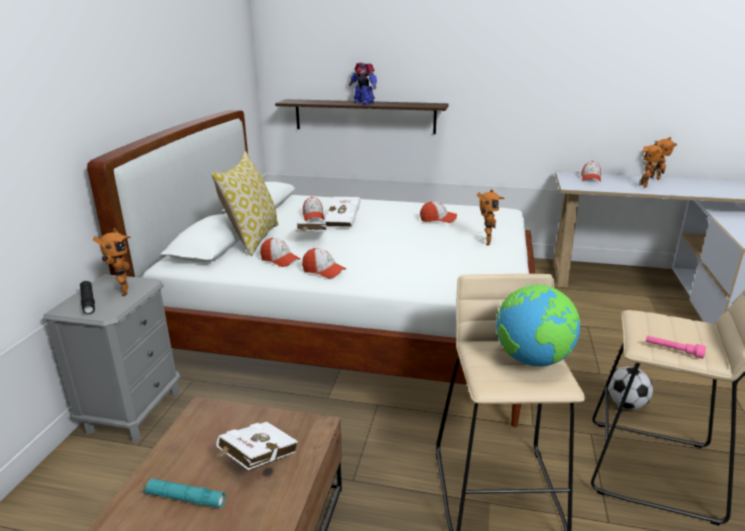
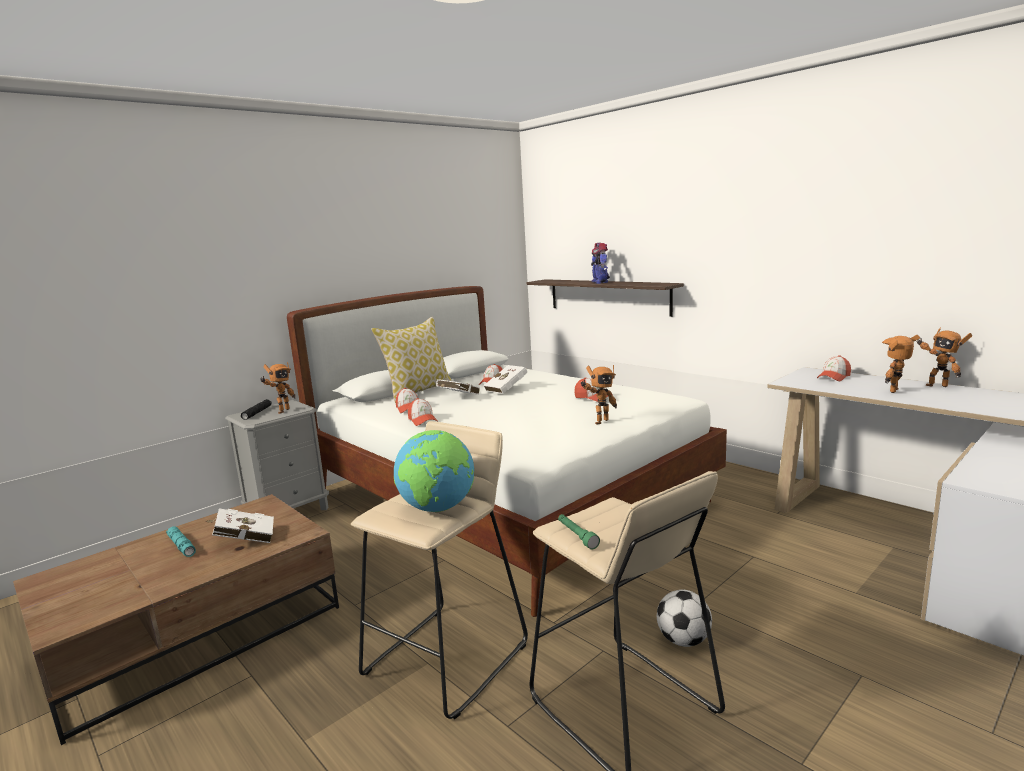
camera: 35 degrees right, 10 degrees down
(656, 178) = (936, 385): toy robot -> toy robot turned 75 degrees counterclockwise
(673, 351) = (577, 536): pink flashlight -> green flashlight

